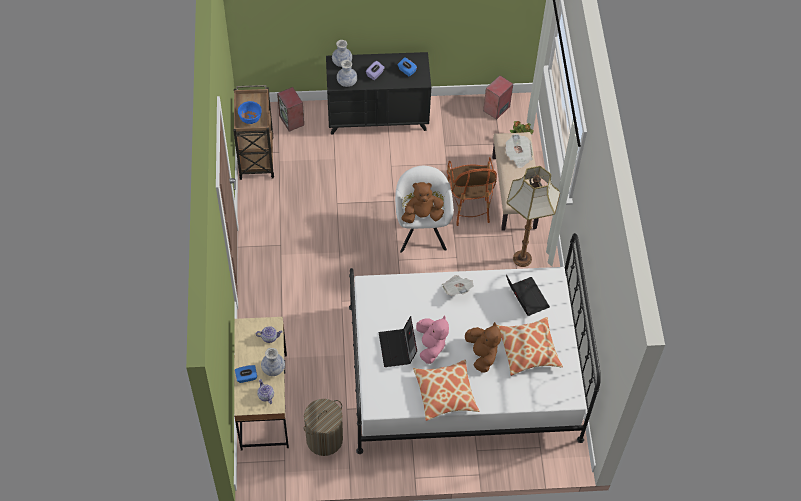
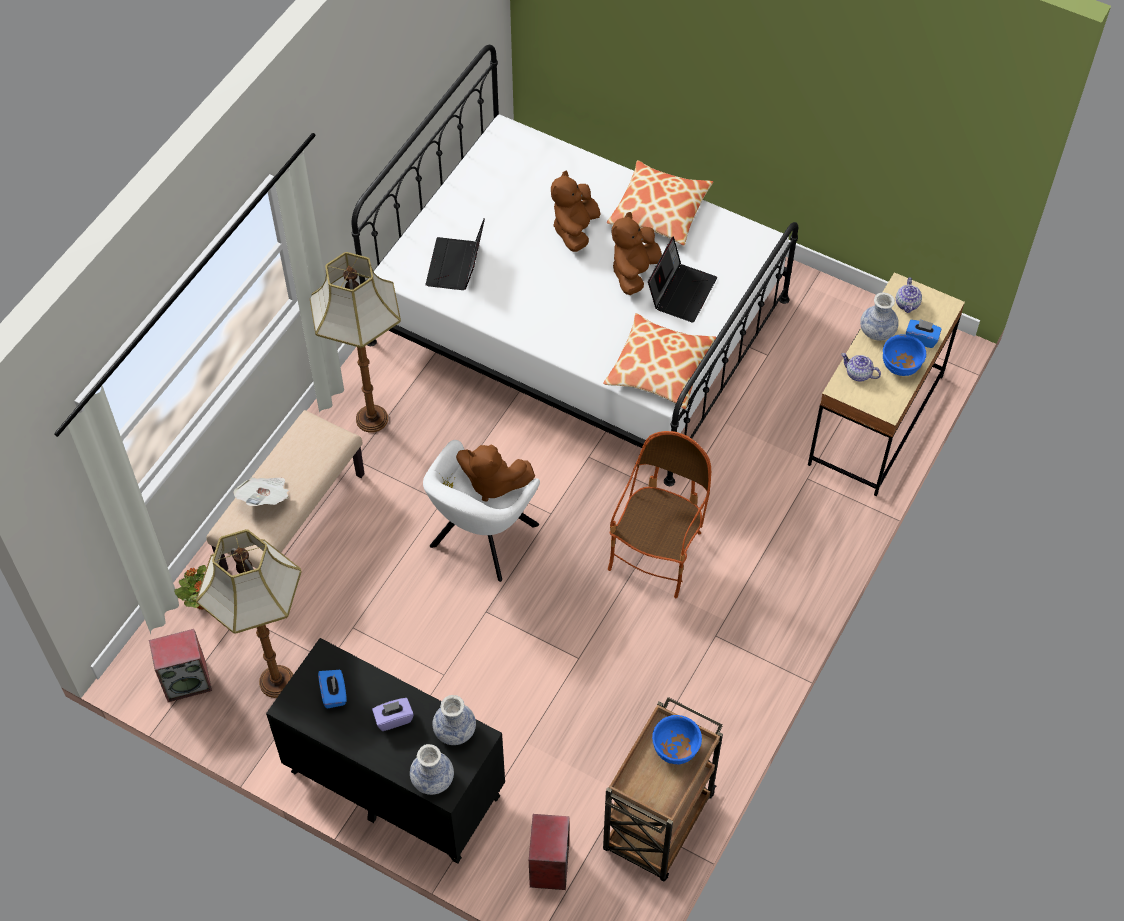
camera: 145 degrees left, 0 degrees up
(249, 353) = (900, 367): none -> blue bowl
(324, 439) = (821, 335): laundry basket -> none
(431, 346) = (634, 272): pink plush toy -> brown plush toy
(457, 289) = (540, 323): newspaper -> none
(459, 127) = (276, 683): none -> floor lamp
(468, 205) = (378, 539): armchair -> armchair (657, 554)
(528, 350) = (511, 206): pillow -> pillow (659, 368)

